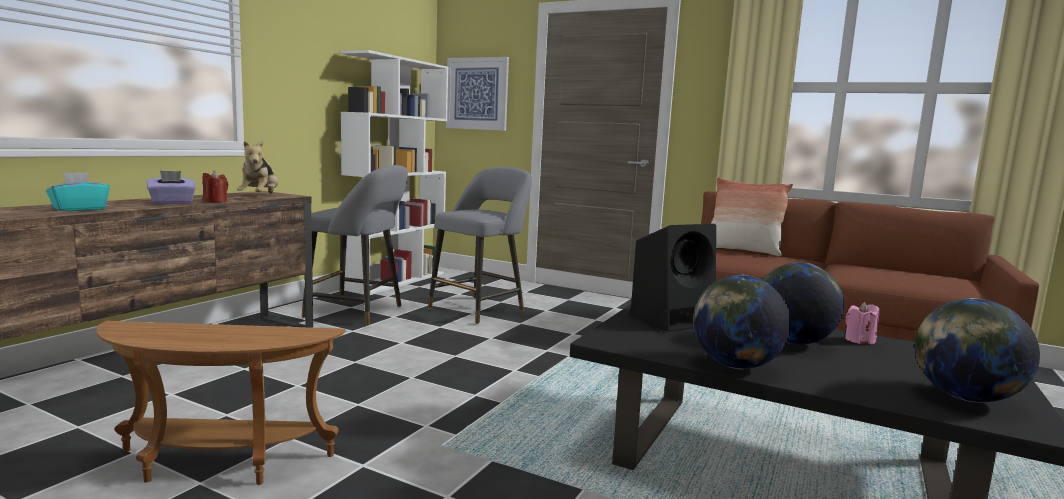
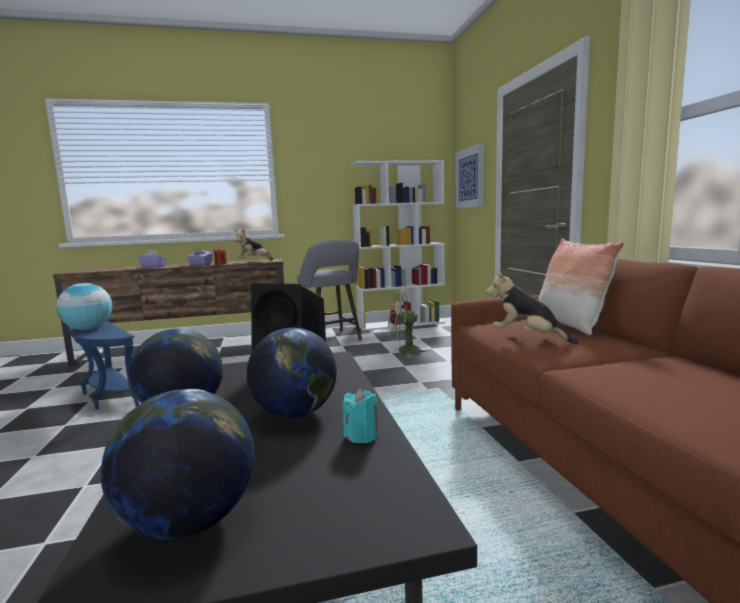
camera: 50 degrees right, 0 degrees up
(79, 209) = (153, 267): turquoise tissue box -> purple tissue box
(195, 337) = (89, 329): none -> globe
(218, 465) = (108, 396): brown side table -> blue side table
(480, 309) = (403, 351): grey stool -> green fan
(759, 262) = (527, 338): none -> plush toy
(859, 340) = (361, 436): pink candle -> turquoise candle

